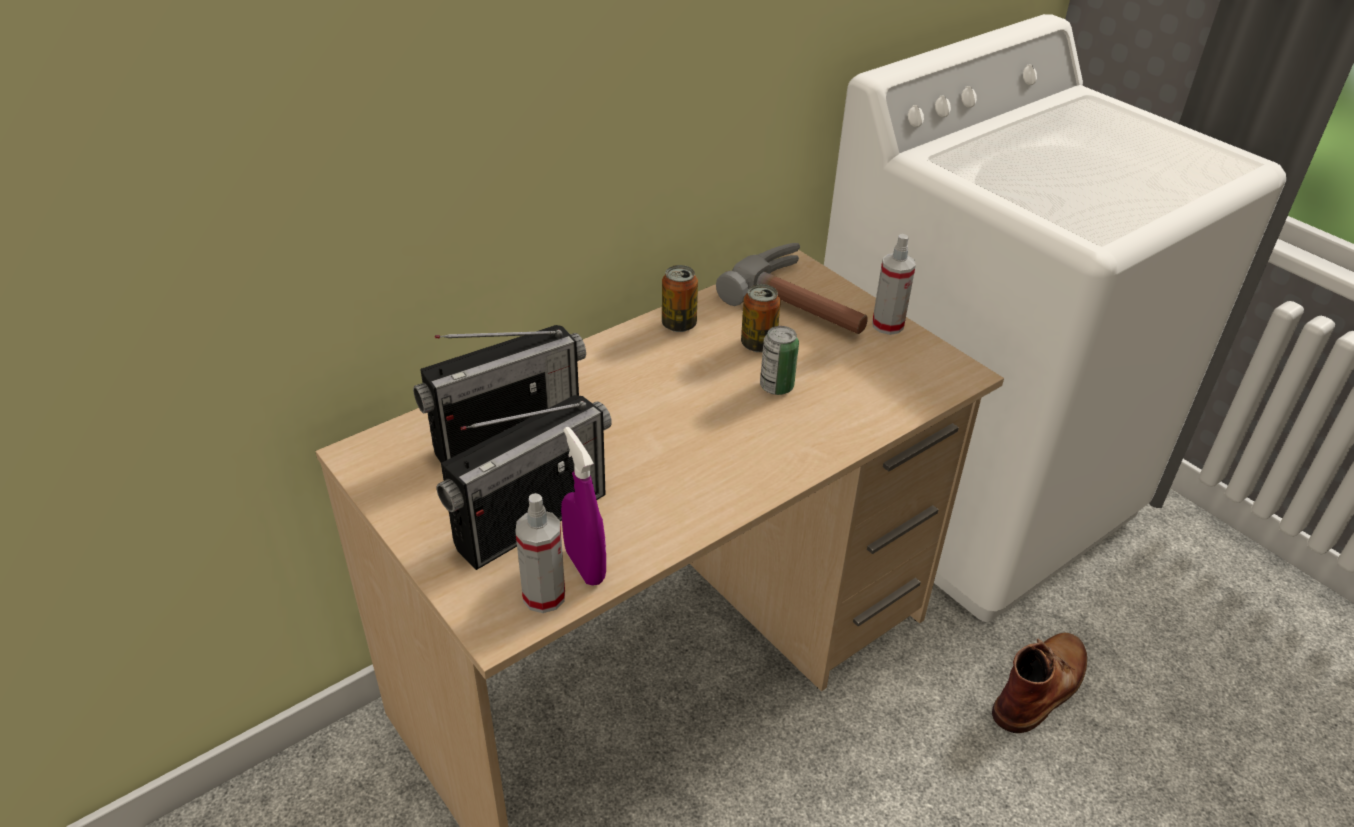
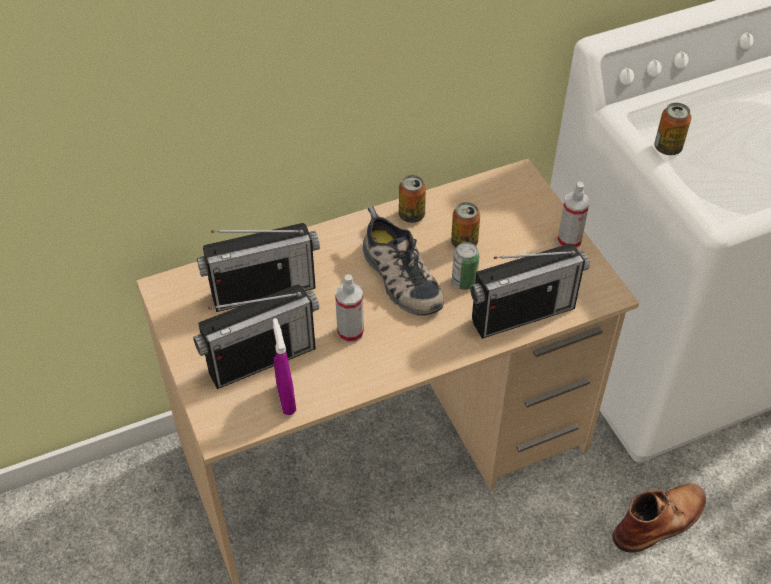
camera: 15 degrees right, 10 degrees up
(544, 596) = (254, 416): spray bottle -> spray bottle (350, 332)
(688, 394) = (398, 277): none -> shoe
(806, 303) = (514, 211): hammer -> none
(867, 411) = (522, 314): none -> radio
(994, 183) = (667, 148): none -> can

